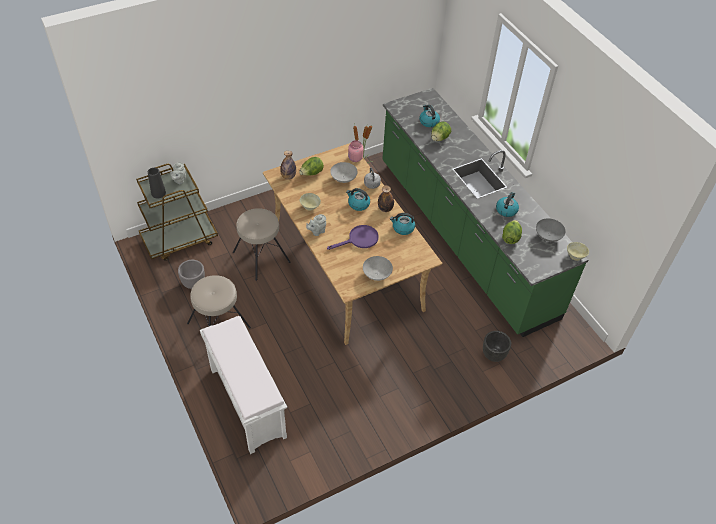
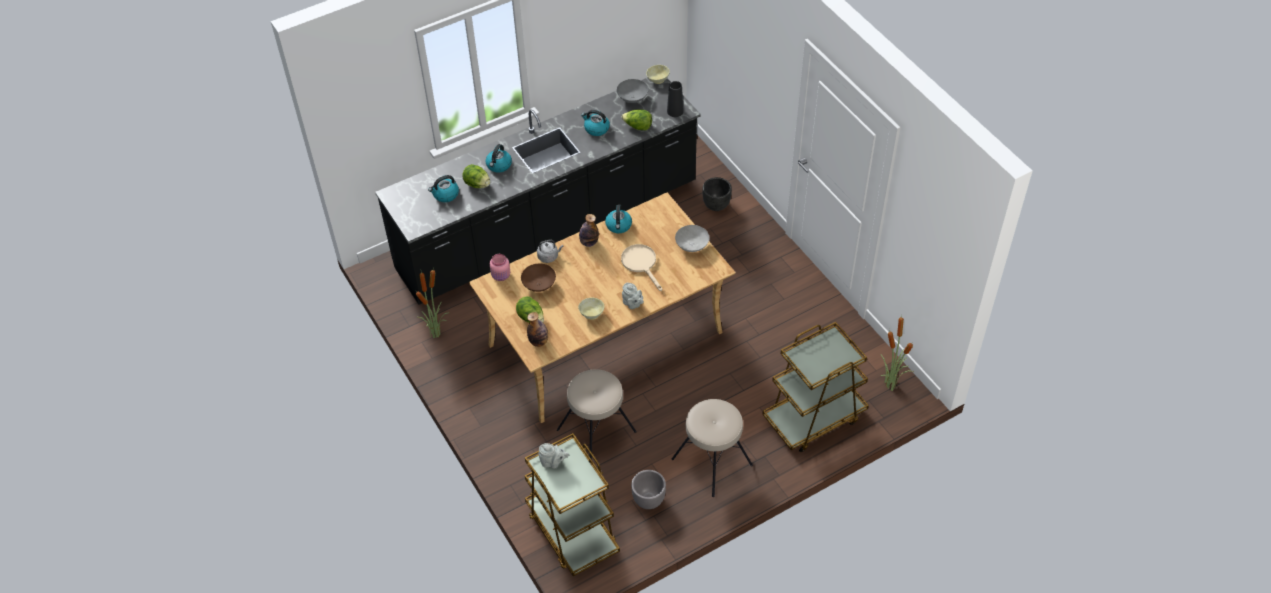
camera: 90 degrees left, 0 degrees up
(158, 193) = (579, 483): black vase -> black vase (675, 111)
(246, 402) = (813, 418): white bench -> brown cart
(272, 471) = (891, 384): none -> potted plant
(343, 179) = (539, 285): grey bowl -> brown bowl
(358, 204) = (583, 268): kettle -> kettle (499, 165)
(359, 240) = (641, 264): purple frying pan -> beige frying pan
(463, 237) = (548, 228): green counter -> black counter

